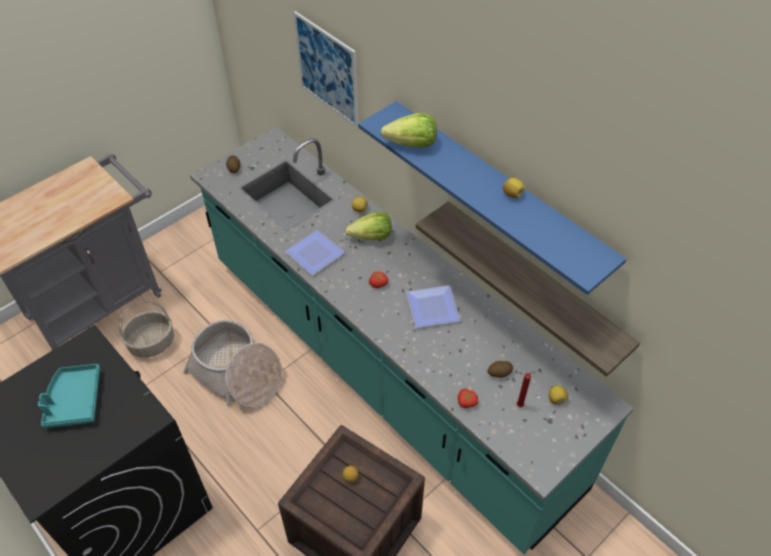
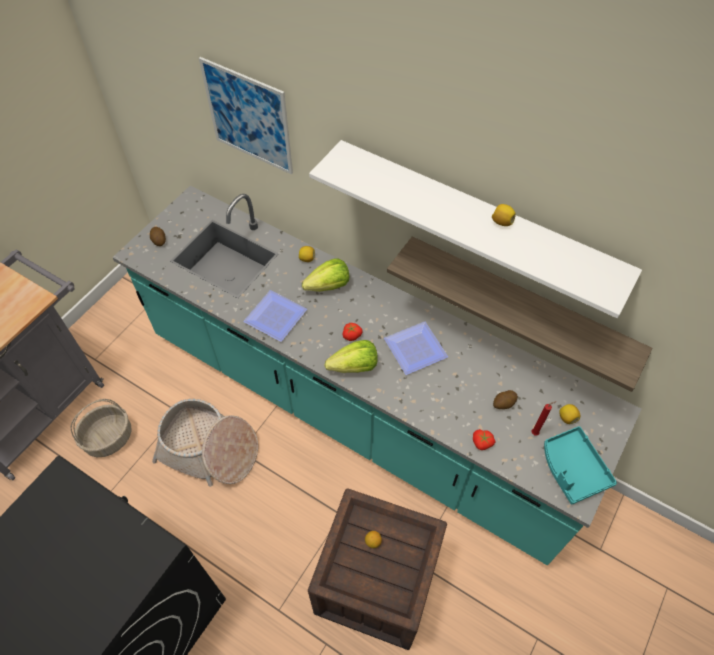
camera: 15 degrees left, 5 degrees up
(74, 401) = (62, 552): turquoise tray -> turquoise tray (572, 469)
(412, 144) = (376, 186): lettuce -> lettuce (354, 367)
(498, 192) = (476, 220): blue shelf -> white shelf

